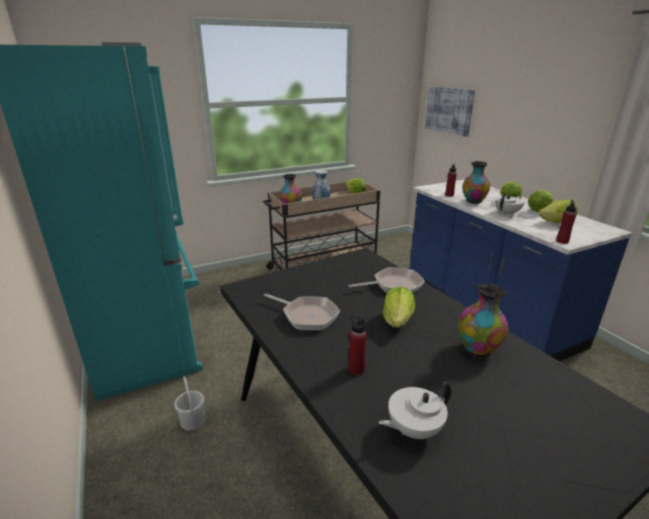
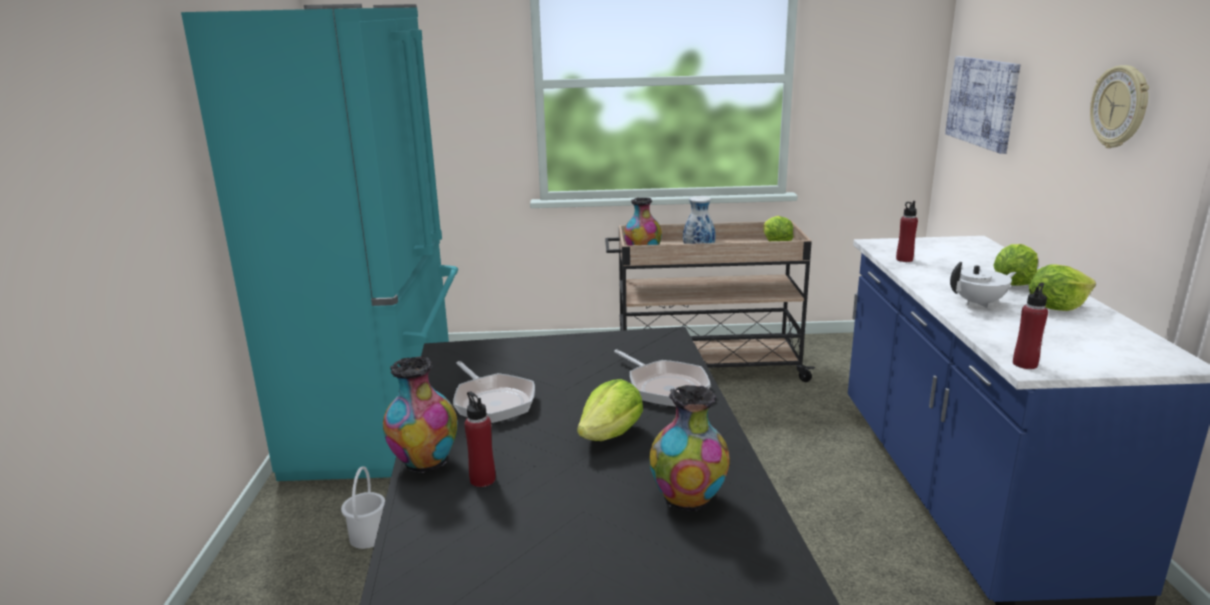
camera: 25 degrees right, 5 degrees down
(394, 285) = (664, 387): frying pan -> frying pan turned 45 degrees clockwise
(413, 429) = (474, 566): white teapot -> none
(473, 201) = (937, 275): vase -> vase (424, 462)
(544, 110) = (1120, 107): none -> wall clock
(556, 223) = (1064, 332): lettuce -> none

